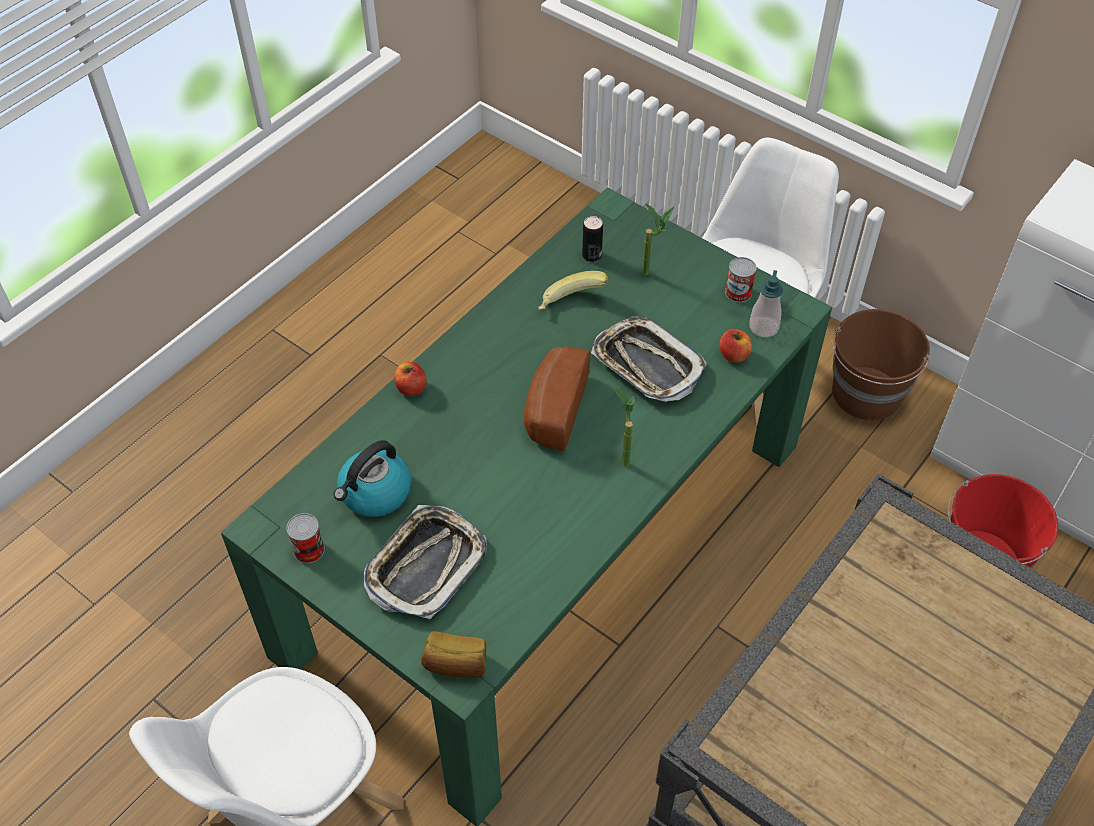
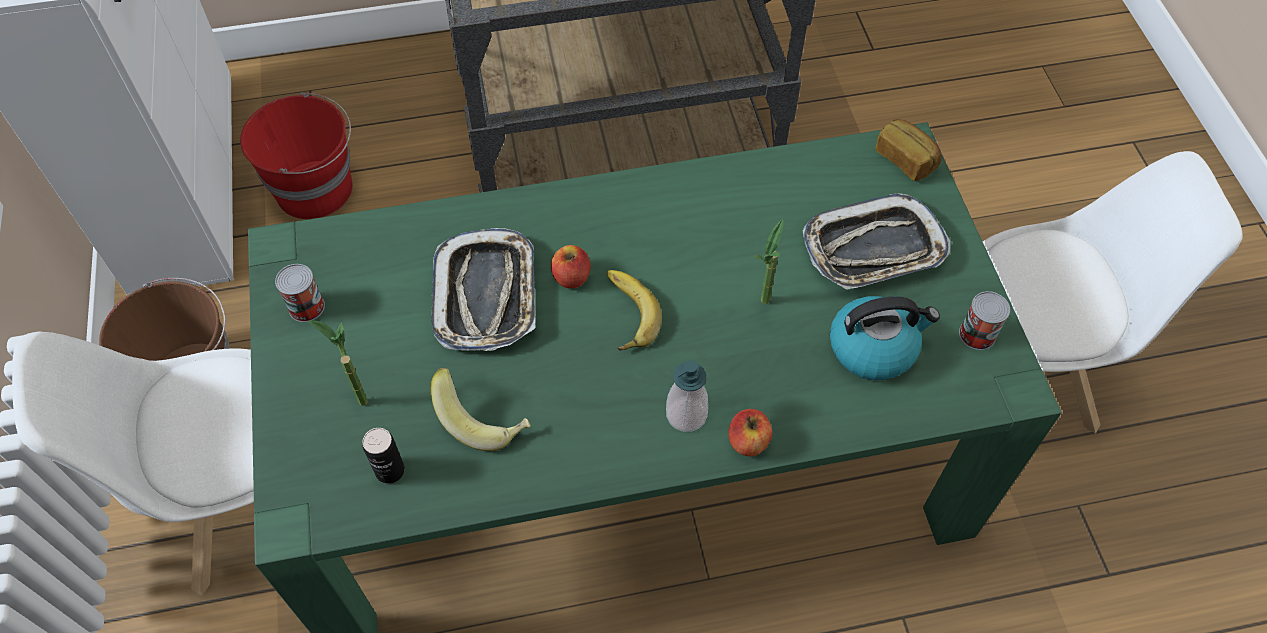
camera: 140 degrees left, 5 degrees up
(553, 409) = (624, 313): bread -> banana
(621, 457) = (609, 225): potted plant -> potted plant (763, 308)
(734, 355) = (397, 247): apple -> apple (571, 277)
(763, 327) = (335, 254): soap dispenser -> soap dispenser (686, 415)

